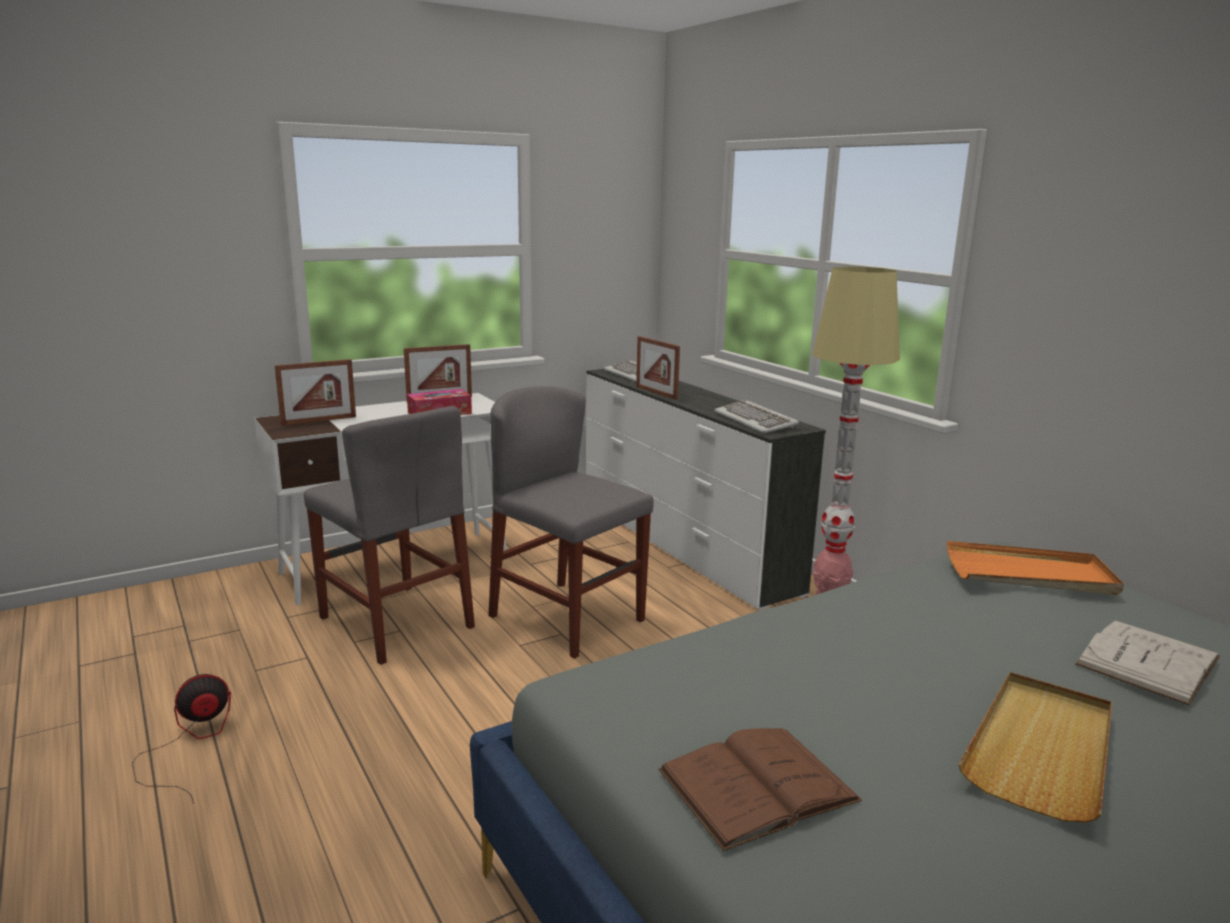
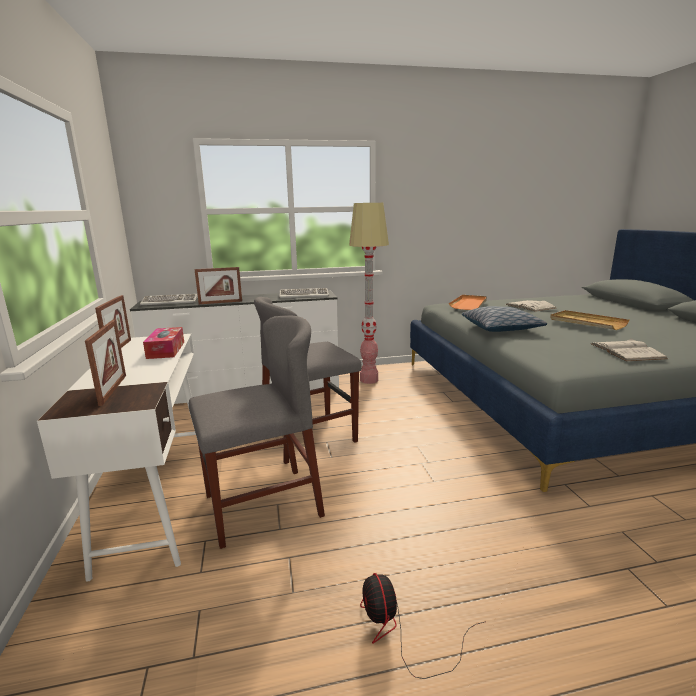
camera: 70 degrees left, 0 degrees up
(757, 785) = (627, 351): brown book -> white book
(842, 620) = (500, 328): none -> pillow

